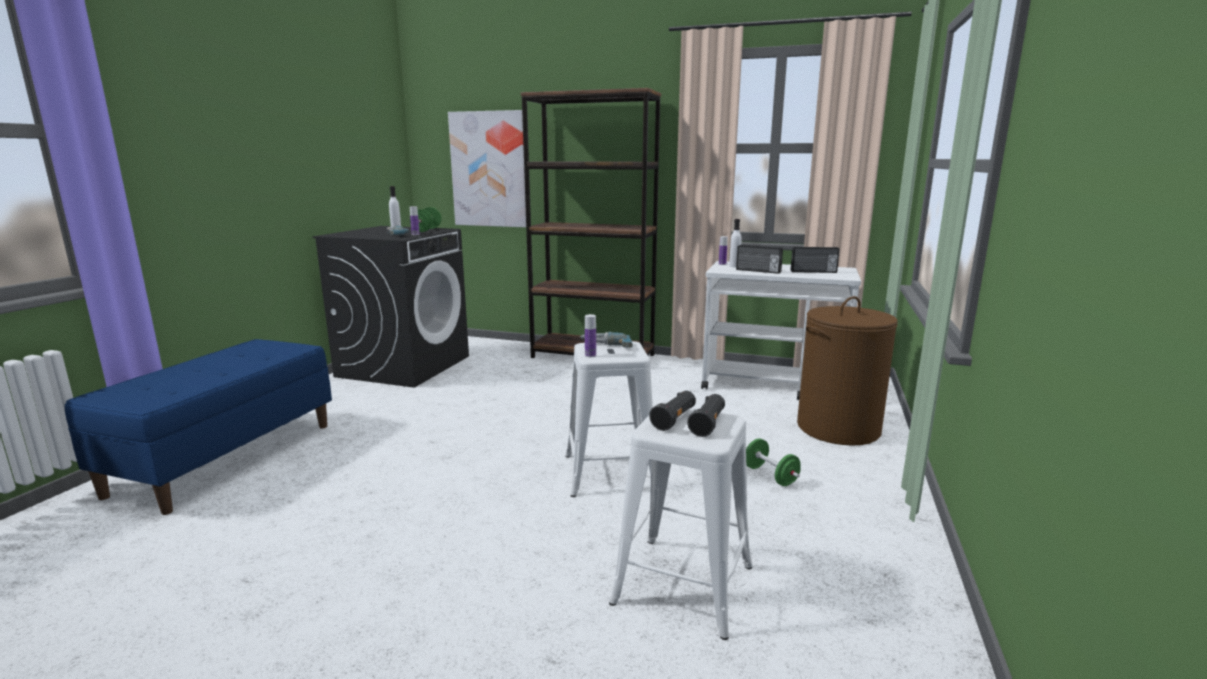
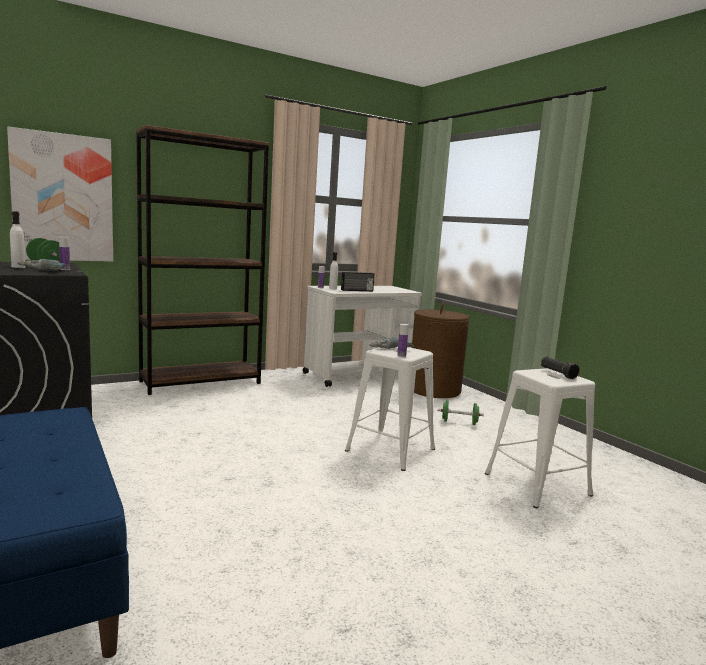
camera: 50 degrees left, 5 degrees down
(674, 420) = (543, 375): black flashlight -> none
(813, 271) = (384, 289): radio -> none

